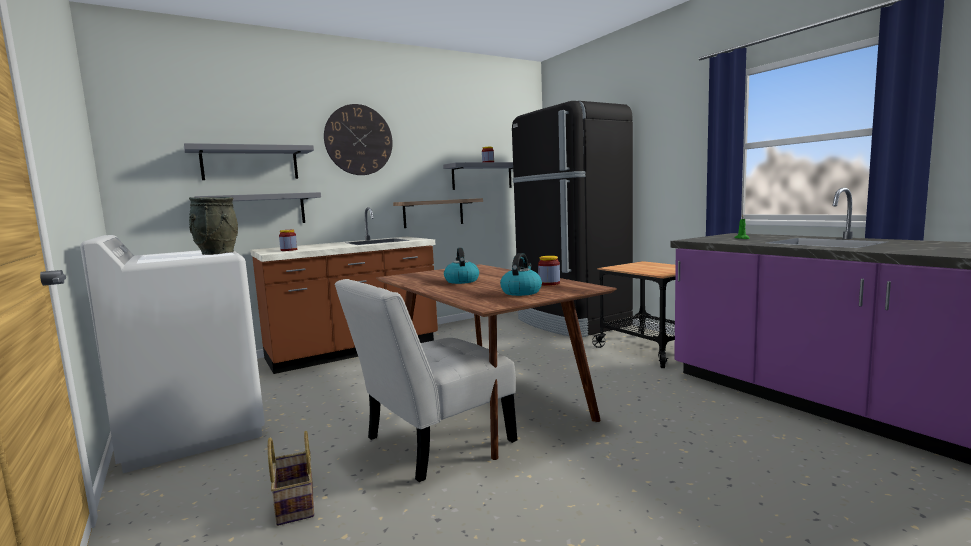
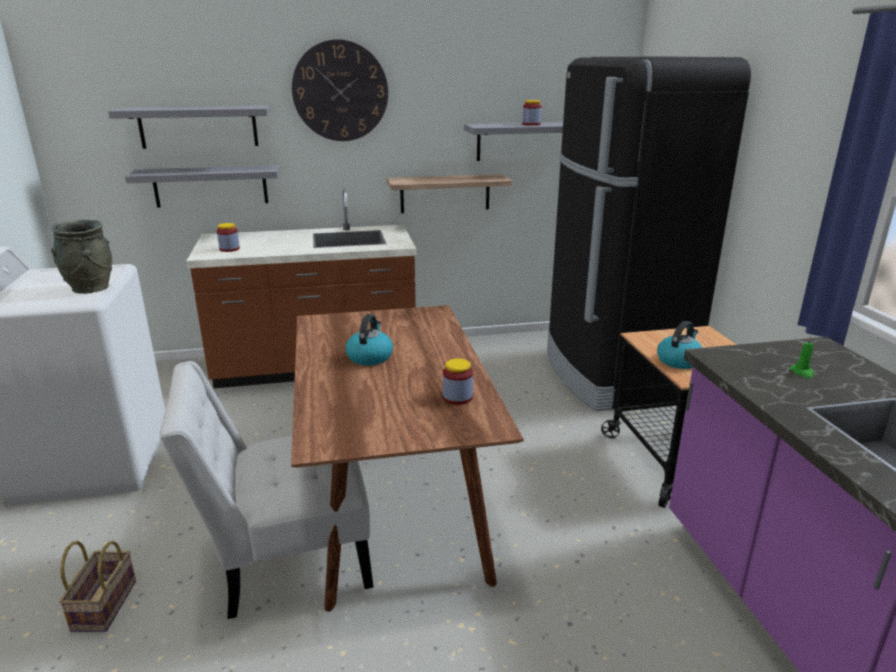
camera: 20 degrees right, 15 degrees up
(521, 292) = (396, 416): kettle -> kettle (679, 361)

